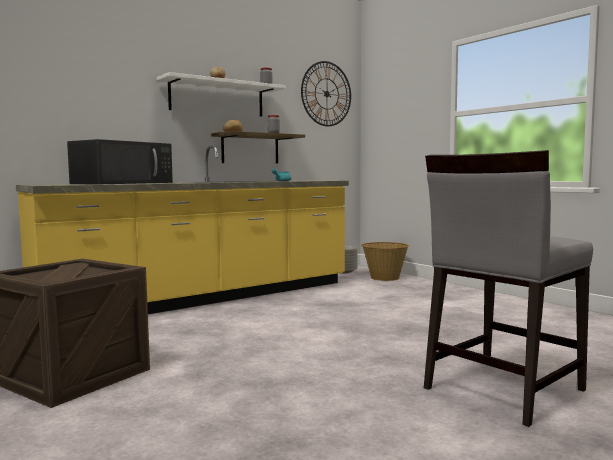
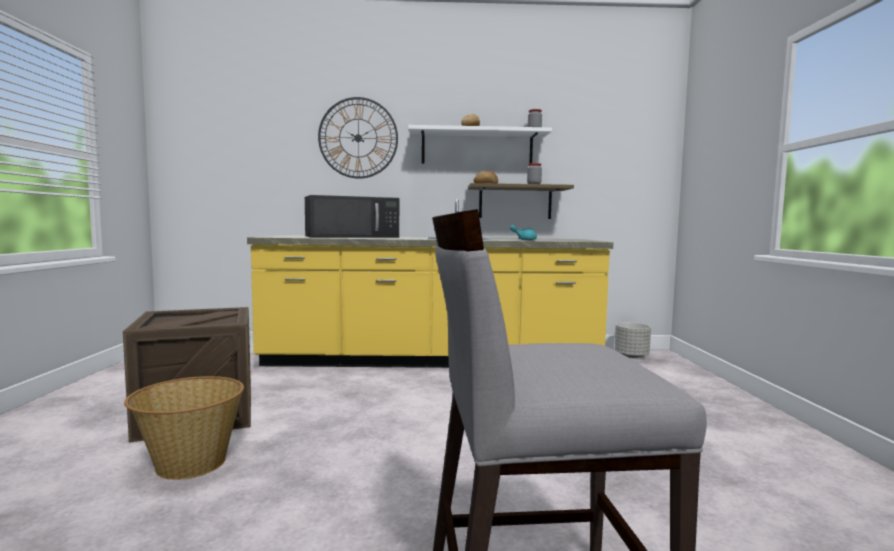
camera: 35 degrees right, 0 degrees up
(326, 94) = (627, 133): wall clock -> wall clock (358, 138)
(384, 278) = (671, 373): basket -> basket (190, 463)

